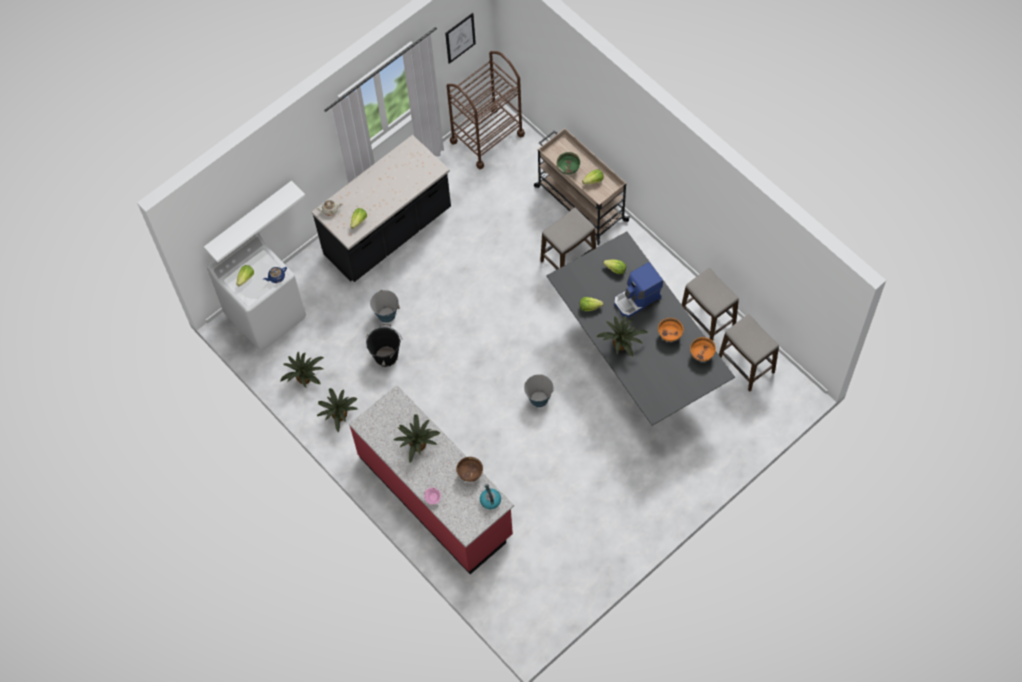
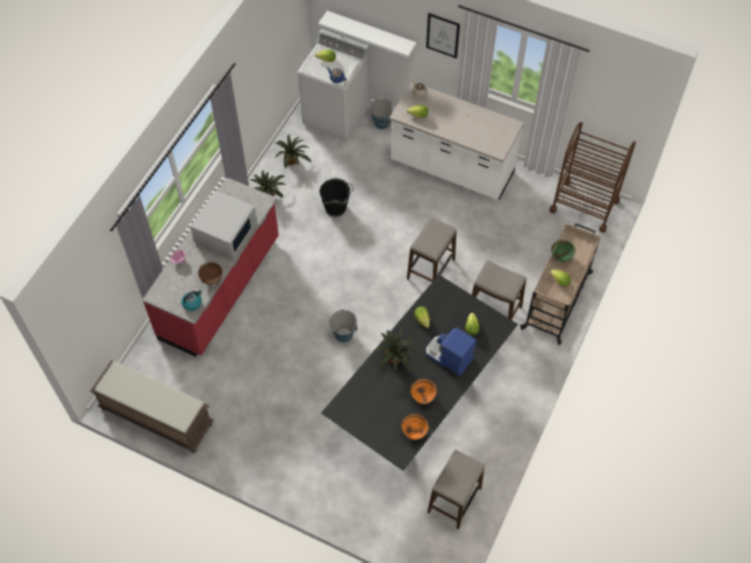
camera: 65 degrees right, 5 degrees down
(386, 314) = (374, 194): bucket -> bucket (382, 123)
(388, 233) = (451, 169): black counter -> white counter
(417, 444) = (226, 231): potted plant -> white microwave
(460, 38) = (616, 97): picture -> picture (443, 35)
(559, 599) = (155, 416): none -> brown bench
(707, 319) = (488, 448): stool -> stool (431, 269)

